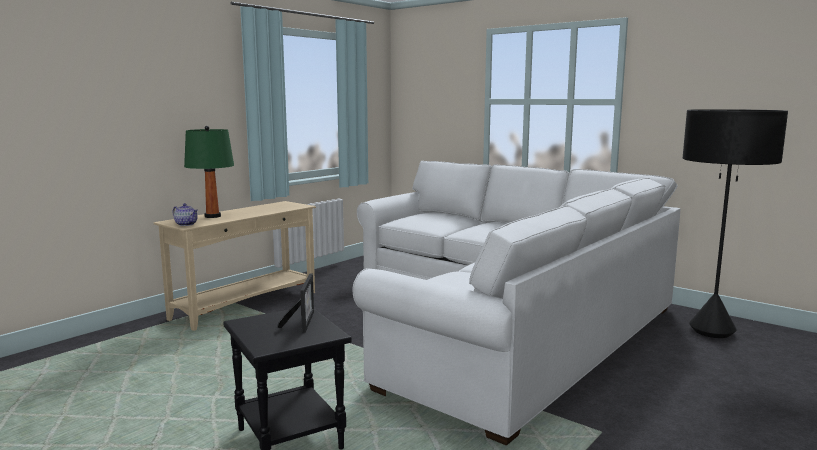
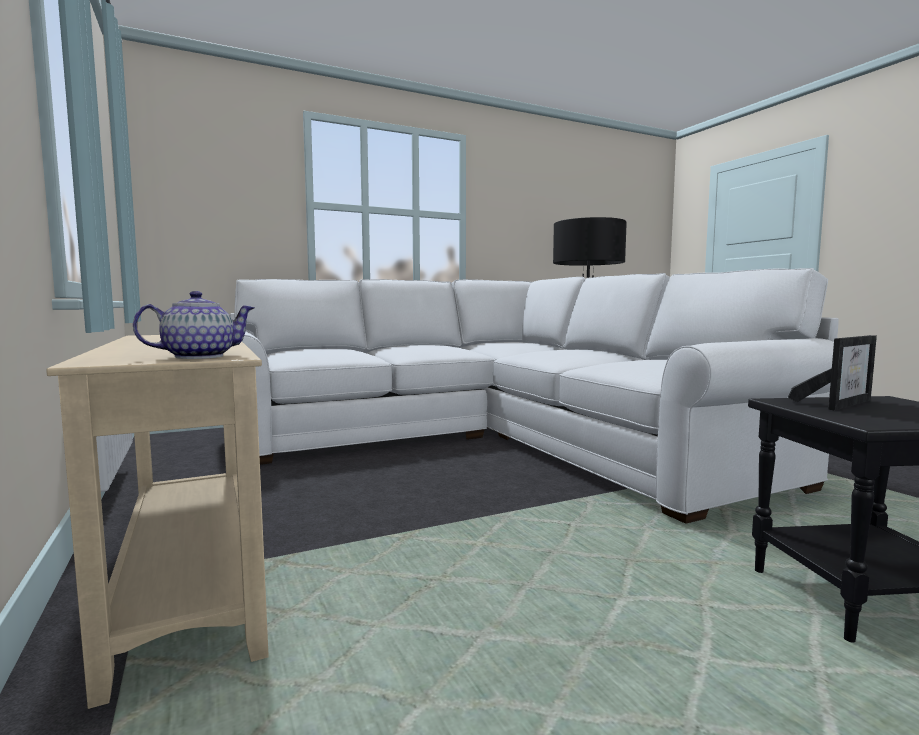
camera: 65 degrees left, 5 degrees down
(212, 216) = (151, 349): green table lamp -> none
(302, 321) = (840, 403): picture frame -> picture frame turned 120 degrees clockwise

